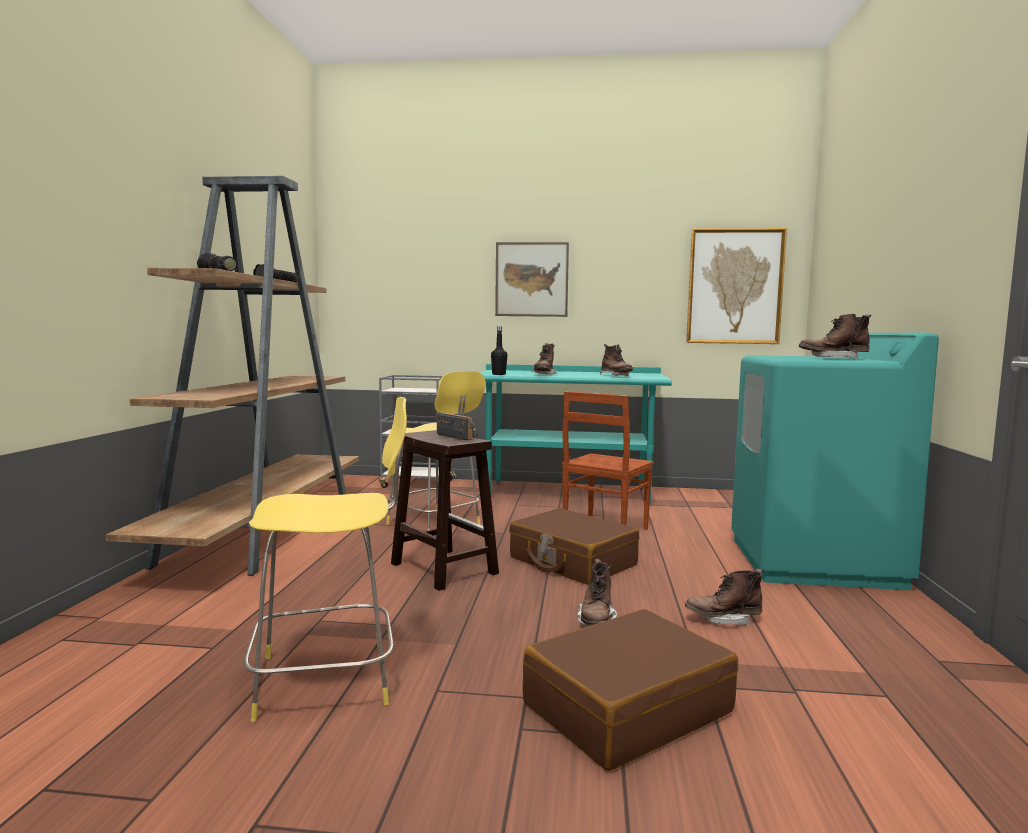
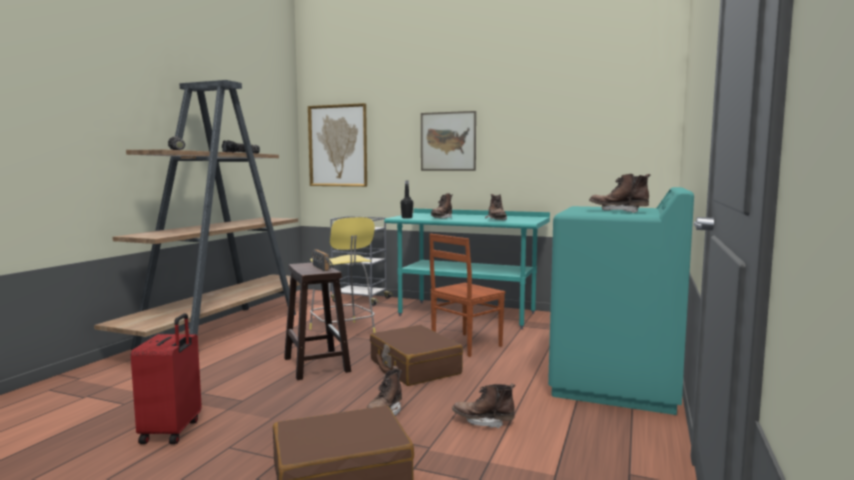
camera: 15 degrees right, 0 degrees up
(330, 679) = (172, 431): yellow stool -> red suitcase
(734, 286) = (613, 143): picture -> picture (338, 146)

